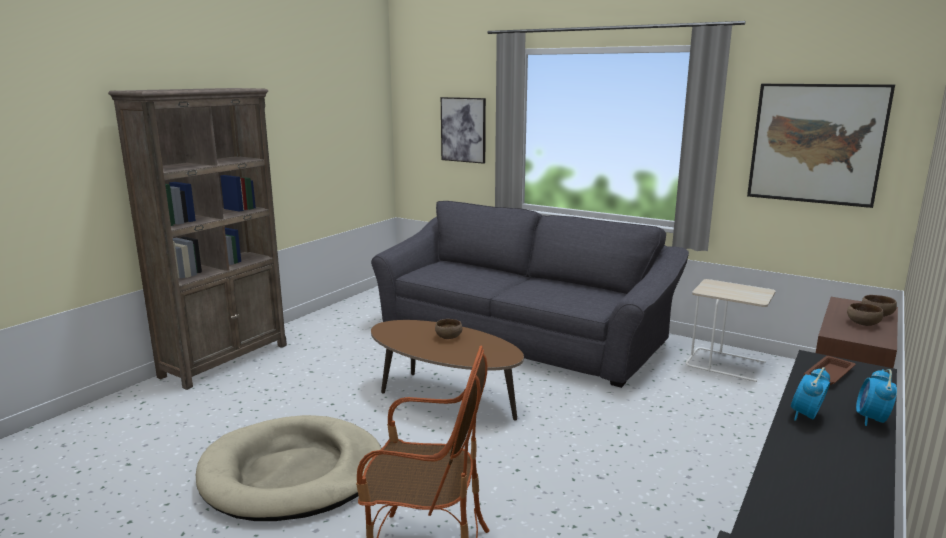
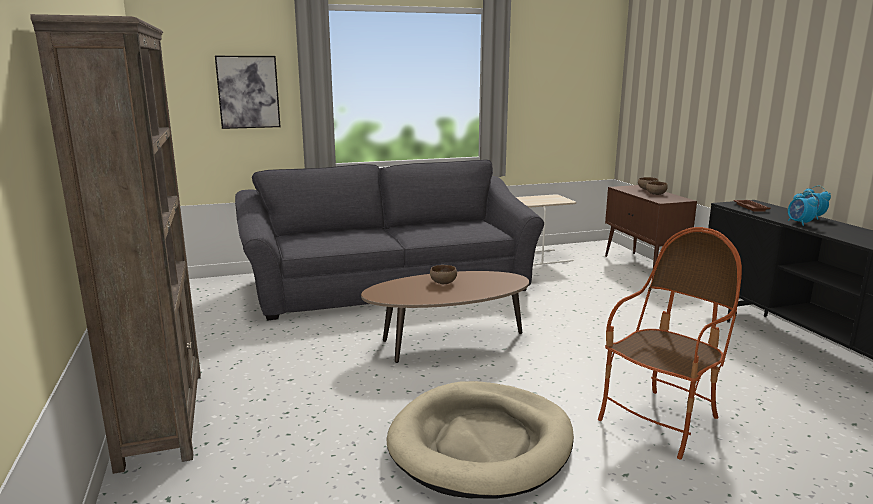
camera: 50 degrees left, 0 degrees up
(816, 144) = (563, 84): picture -> none

